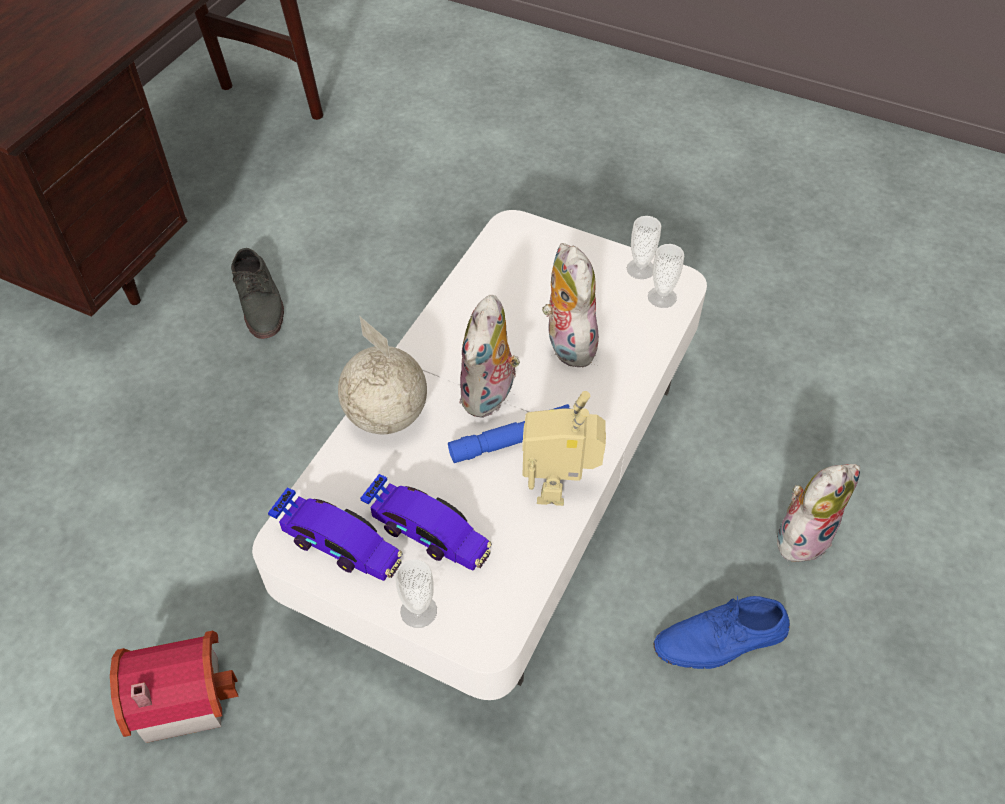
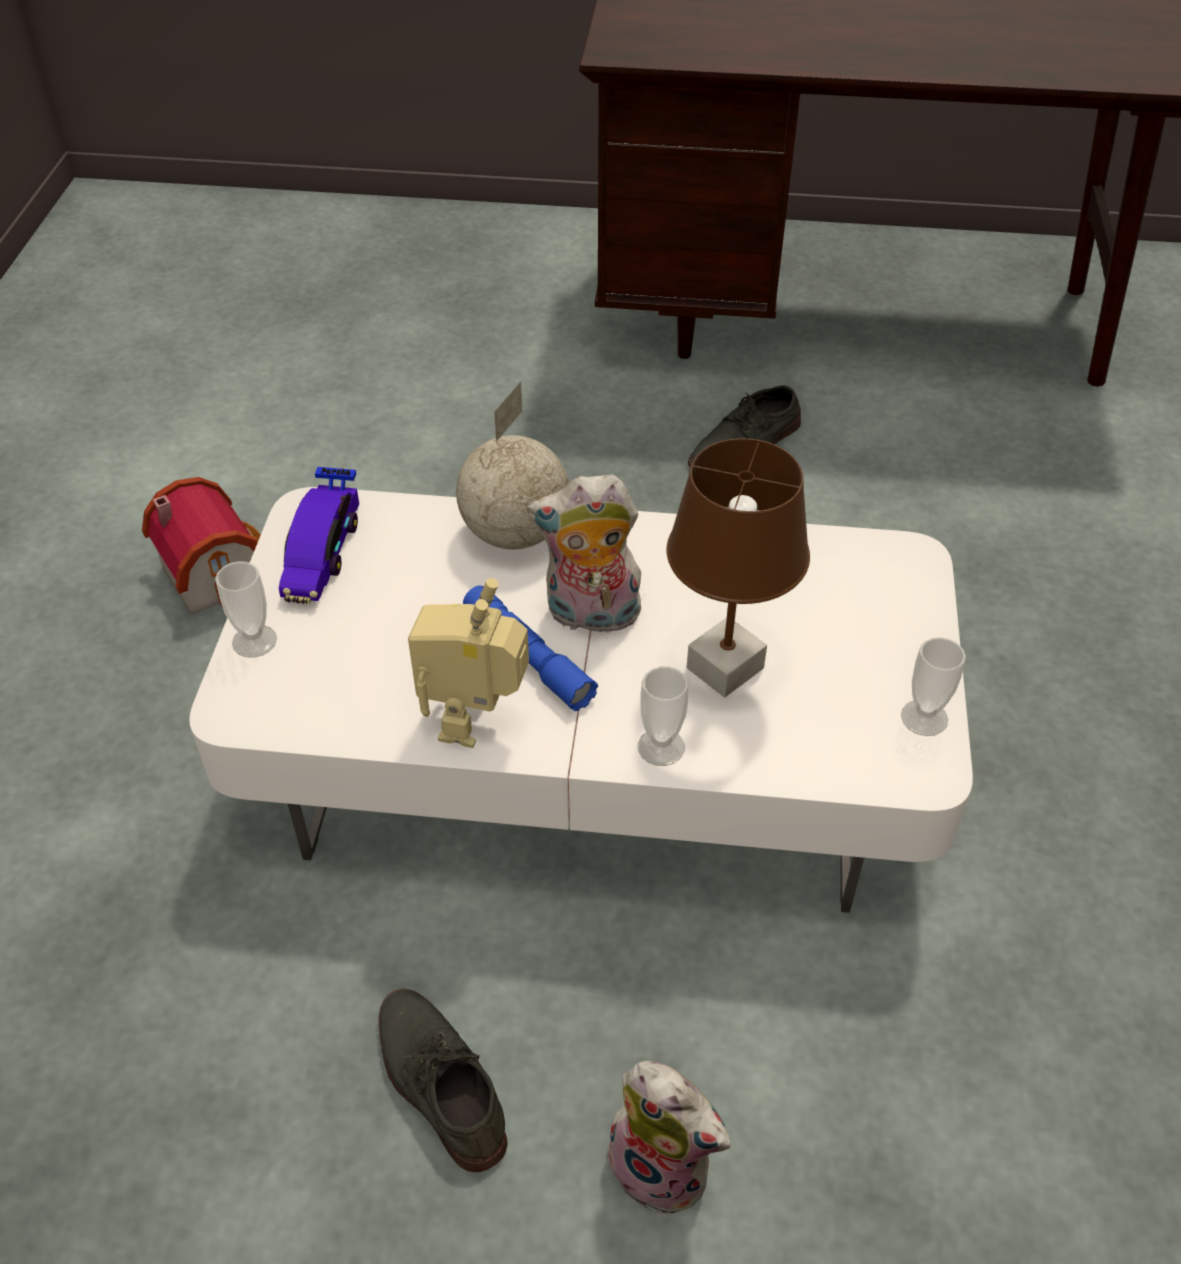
camera: 70 degrees right, 5 degrees down
(428, 532) = (362, 619): toy car -> none
(560, 486) = (477, 723): toy robot -> toy robot turned 60 degrees counterclockwise
(566, 343) = (725, 669): plush toy -> brown table lamp
(662, 297) = (881, 757): cup -> cup (661, 747)
(721, 640) = (438, 1082): blue shoe -> grey shoe

